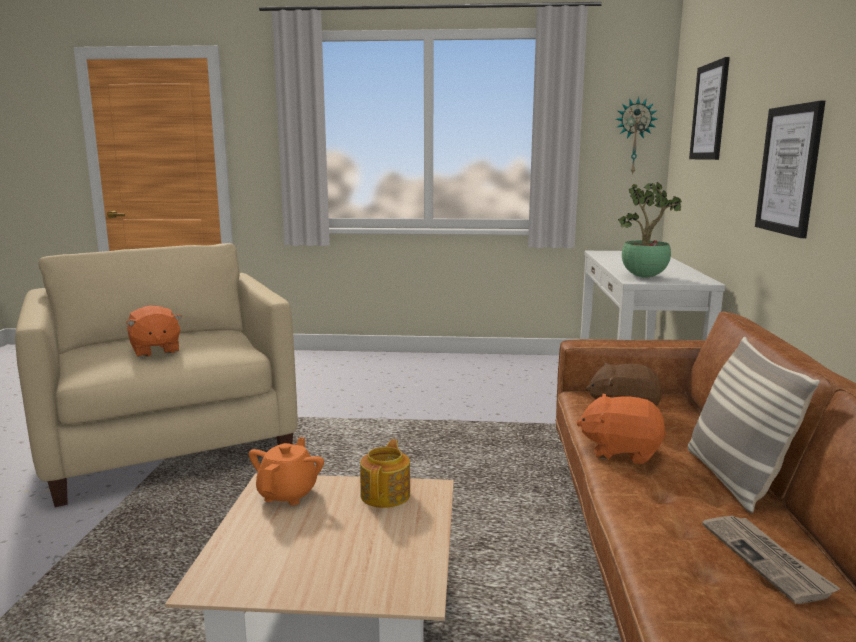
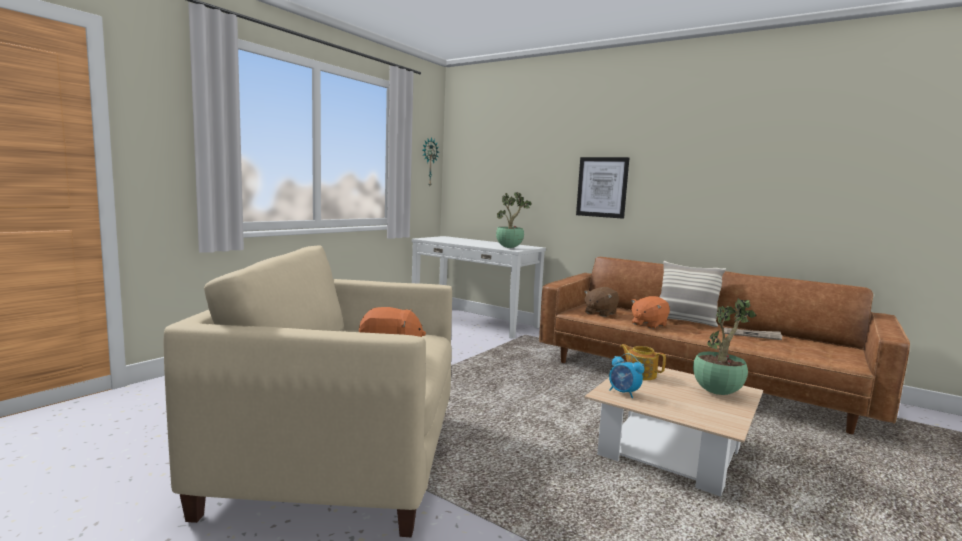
camera: 60 degrees left, 5 degrees down
(288, 494) = (623, 393): orange teapot -> alarm clock
(370, 566) = (717, 392): none -> potted plant
(709, 111) = (503, 153): picture -> none

